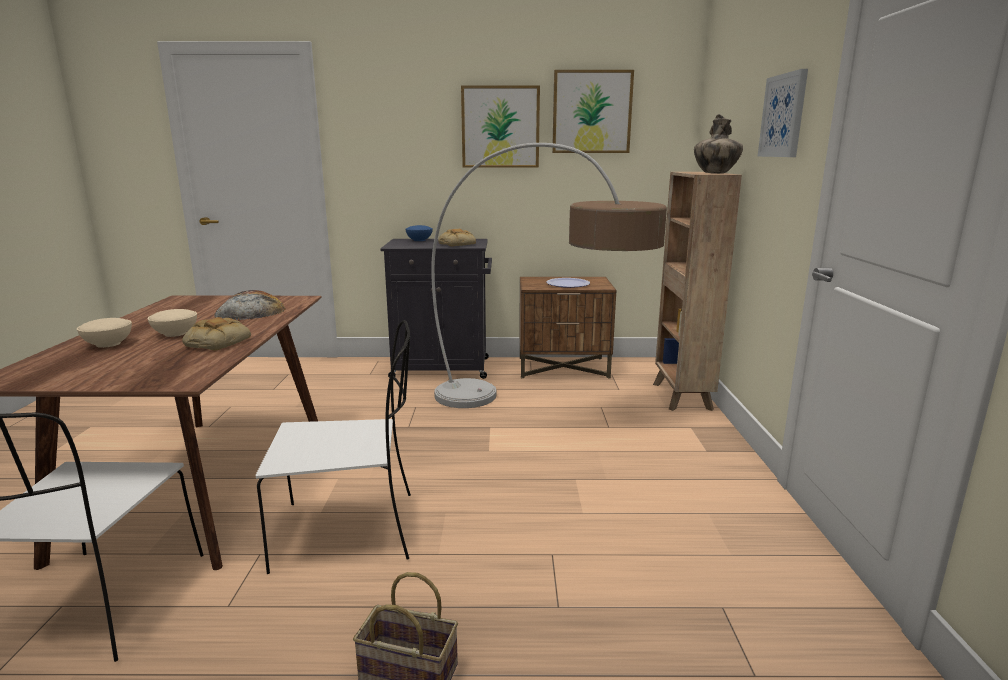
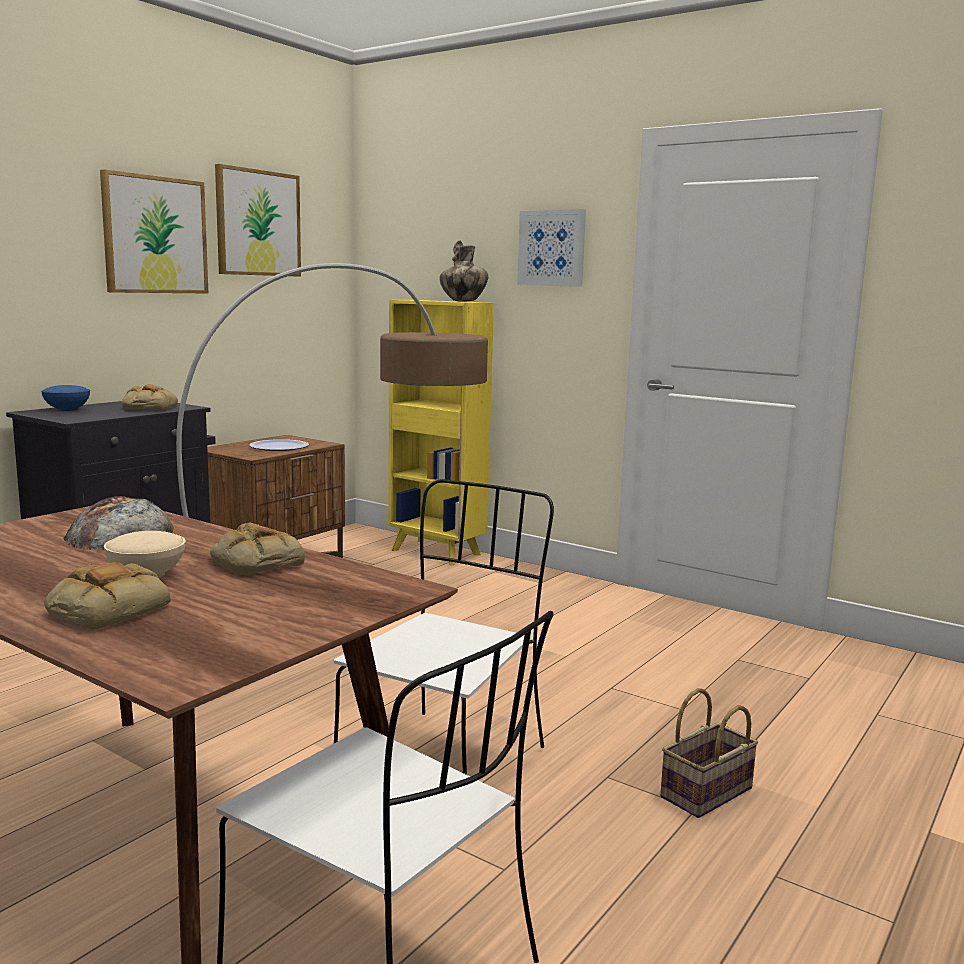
camera: 55 degrees left, 5 degrees down
(109, 344) = (109, 609): beige bowl -> bread
(682, 397) = (437, 552): brown bookcase -> yellow bookcase

